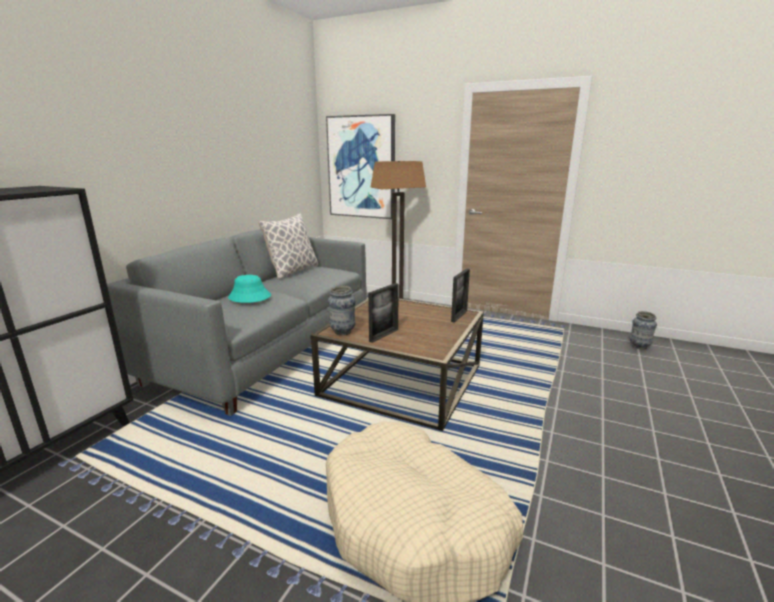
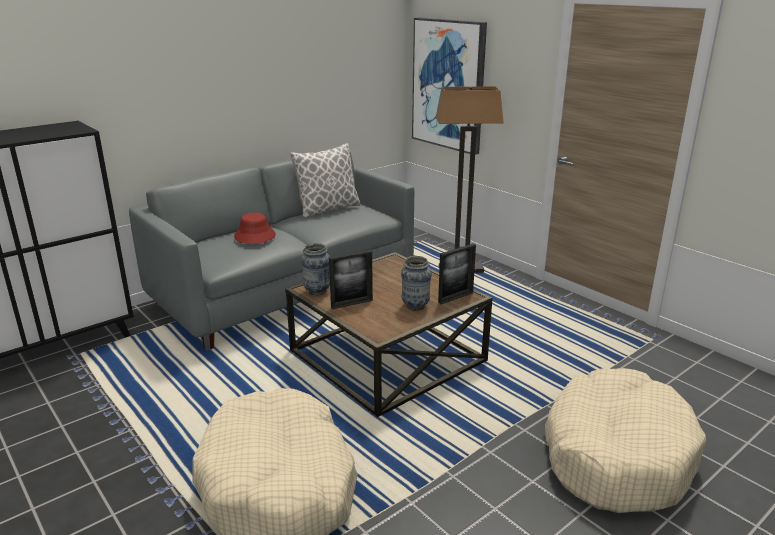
camera: 25 degrees right, 5 degrees up
(249, 297) = (254, 236): turquoise hat -> red hat
(629, 408) = (616, 455): none -> beige dog bed
(639, 347) = (735, 388): vase -> vase (415, 306)

